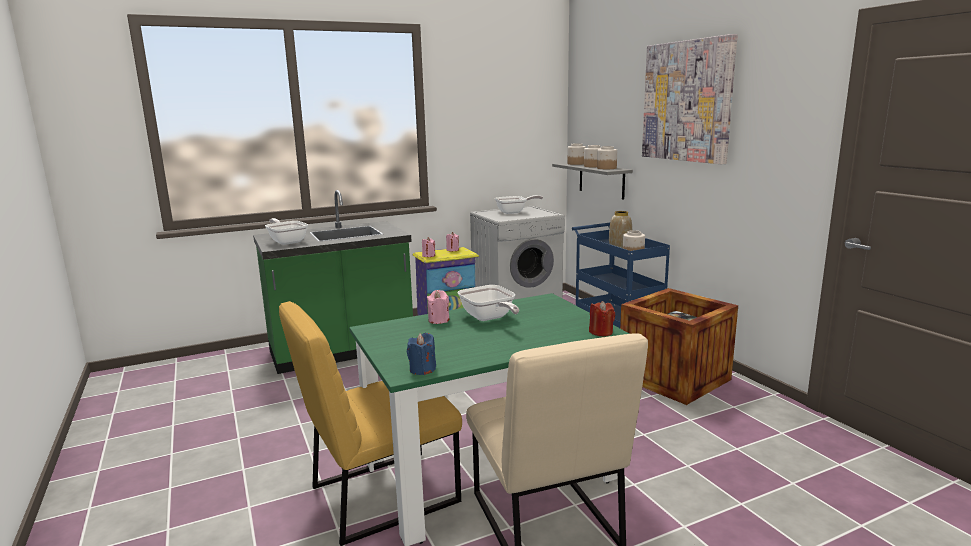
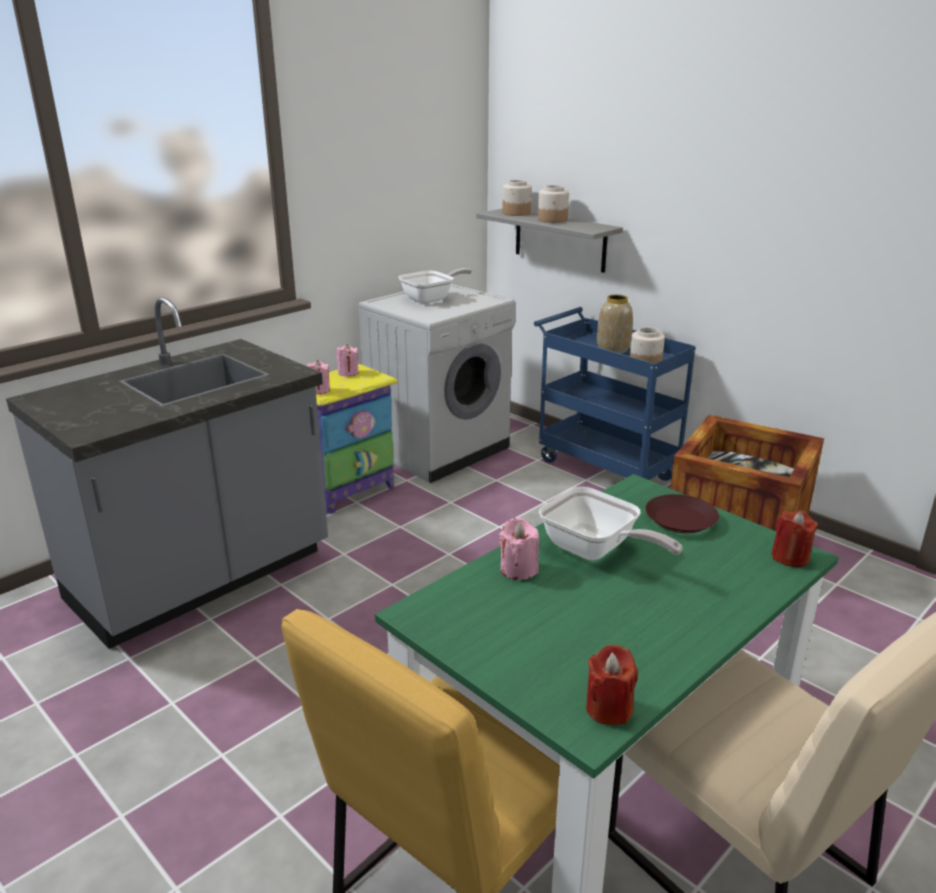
camera: 20 degrees left, 10 degrees up
(287, 241) = (98, 413): frying pan -> none
(342, 352) = (202, 579): green counter -> grey counter
(422, 369) = (609, 708): blue candle -> red candle
(554, 312) = (681, 520): none -> brown plate
(606, 168) = (580, 225): jar -> none
(687, 101) = (734, 127): picture -> none

